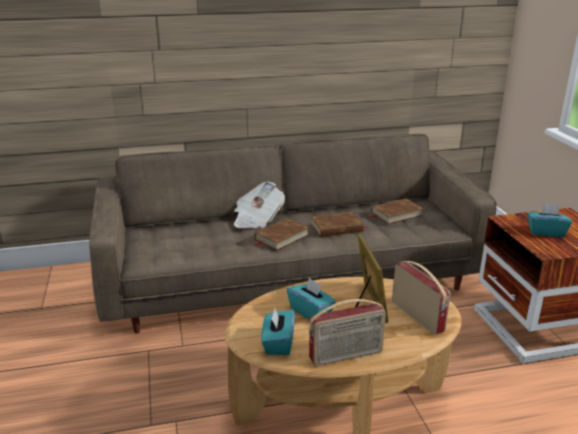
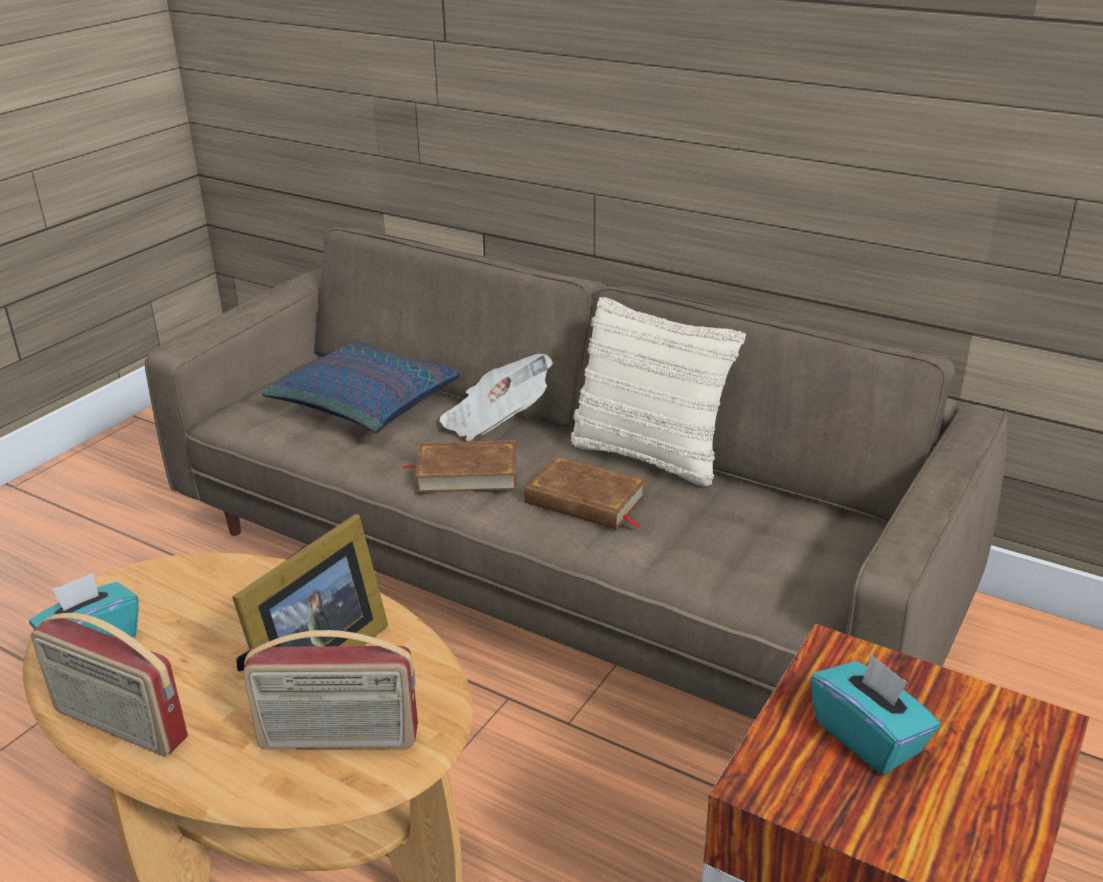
camera: 45 degrees right, 5 degrees up
(190, 233) = (368, 403): none -> blue pillow
(311, 312) = (221, 621): turquoise tissue box -> none
(329, 208) = (651, 457): none -> beige pillow
(396, 214) = (752, 527): brown book -> none
(418, 316) = (338, 740): radio -> radio turned 75 degrees clockwise

